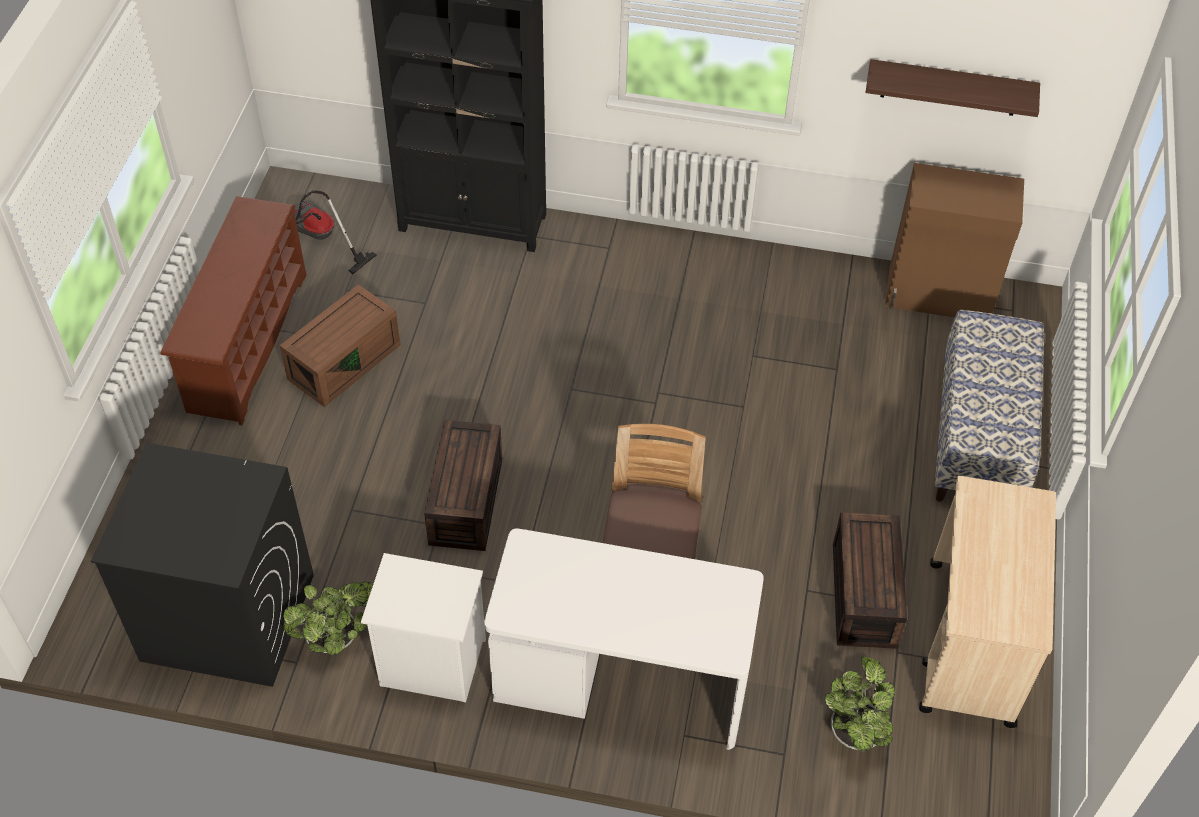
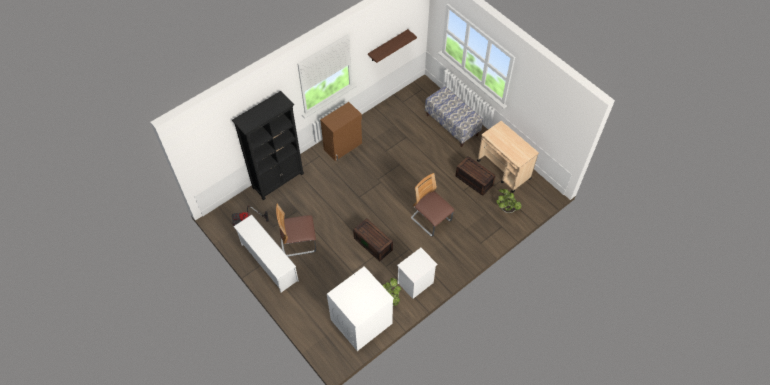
camera: 50 degrees left, 5 degrees up
(226, 617) = (361, 322): black washing machine -> white washing machine
(246, 341) = (268, 262): brown shoe rack -> white shoe rack
(344, 360) = (298, 242): brown storage box -> chair
(620, 679) = (454, 245): white desk -> none
(939, 296) = (404, 99): brown cabinet -> brown cabinet (343, 146)

